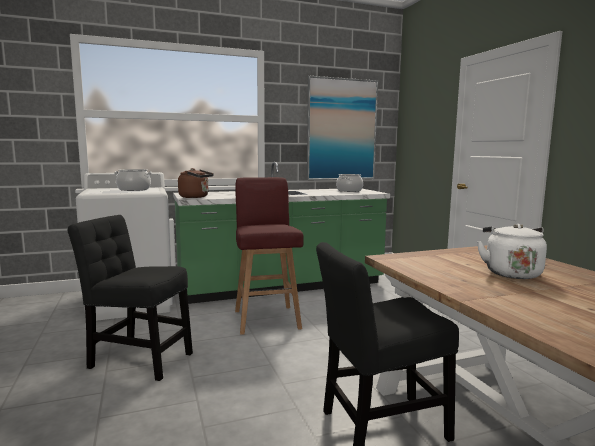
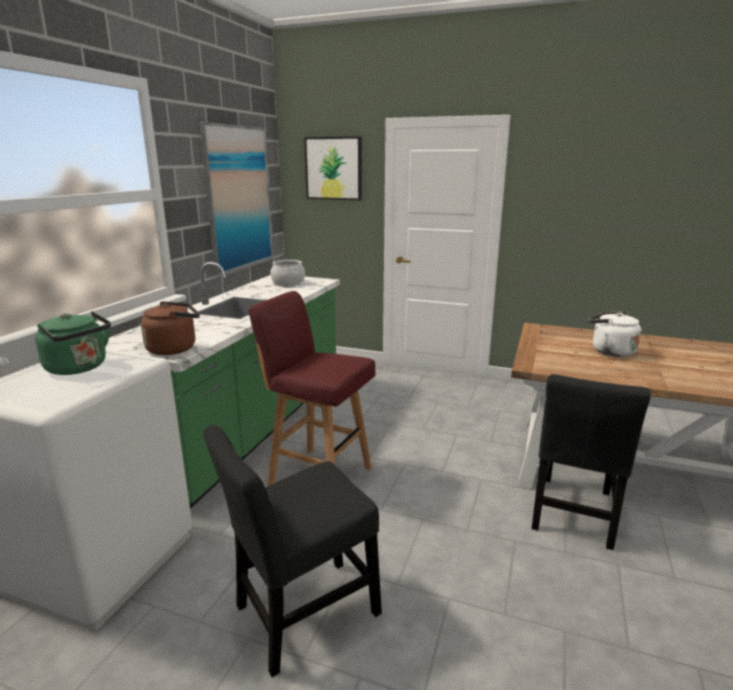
camera: 50 degrees left, 10 degrees up
(134, 189) = (79, 368): cooking pot -> green kettle
(426, 107) = (333, 168): none -> picture

